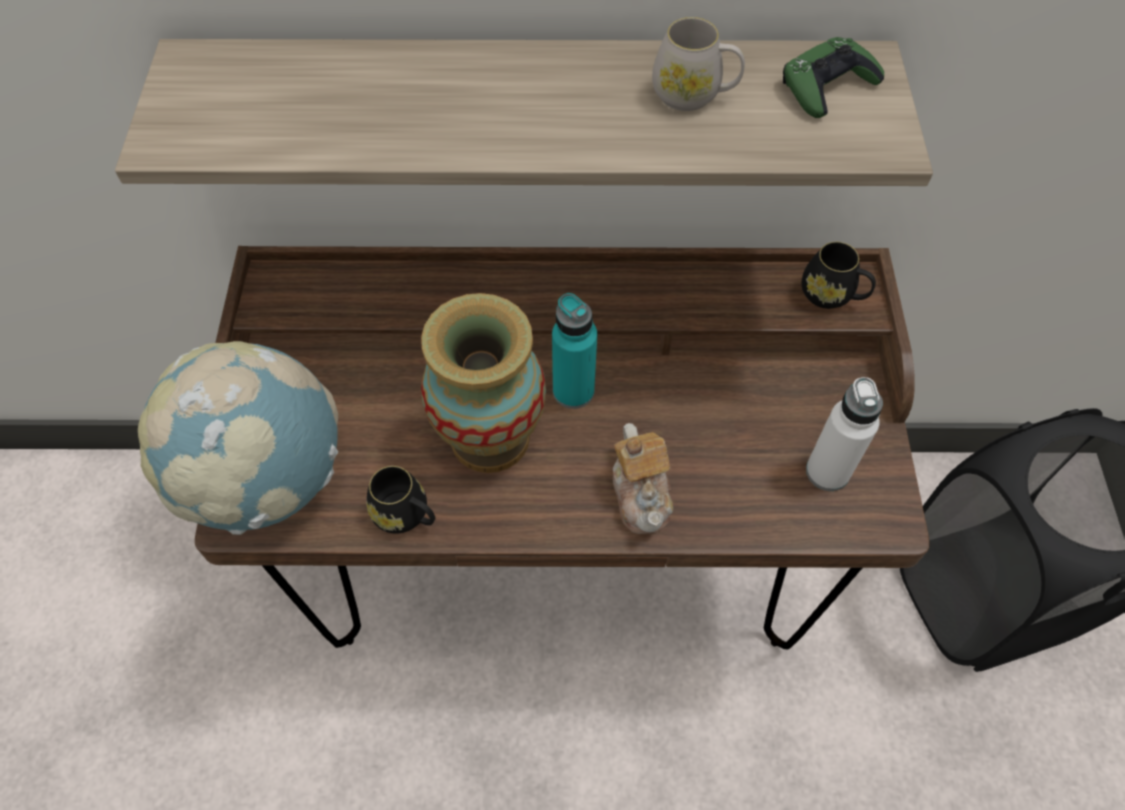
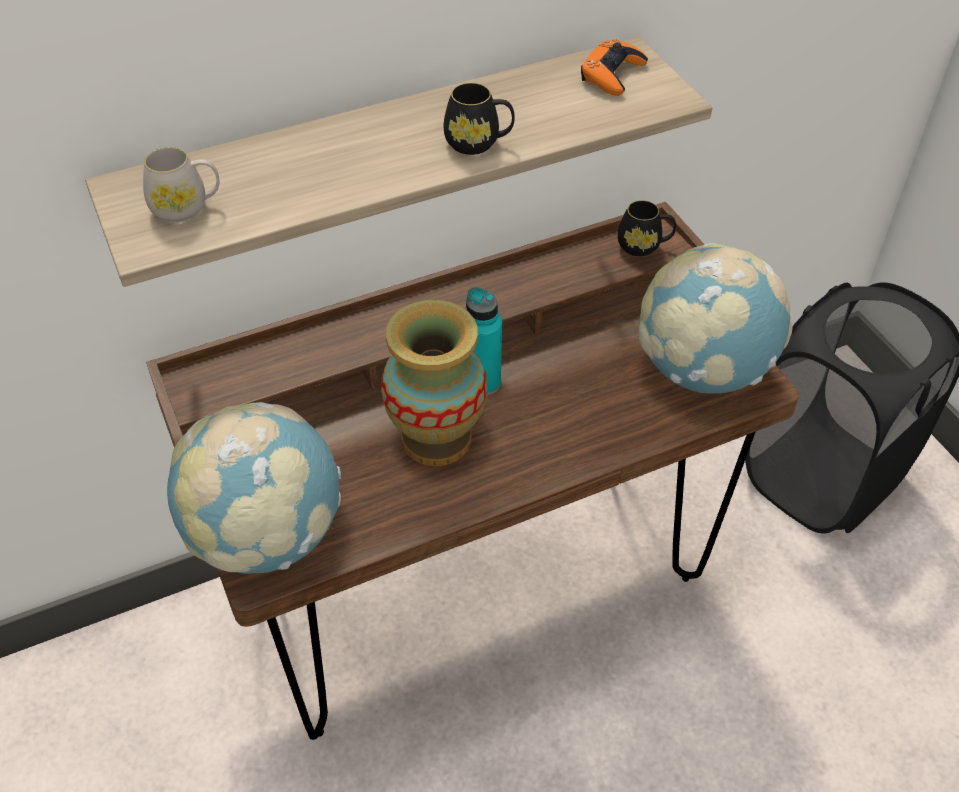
camera: 25 degrees left, 10 degrees down
(406, 515) = (403, 517): black mug -> black mug (478, 143)
(641, 494) = (578, 434): teapot -> none
(694, 95) = (526, 104): white mug -> white mug (187, 207)
(827, 86) = (612, 75): green game controller -> orange game controller
(827, 472) = (702, 370): white bottle -> globe

